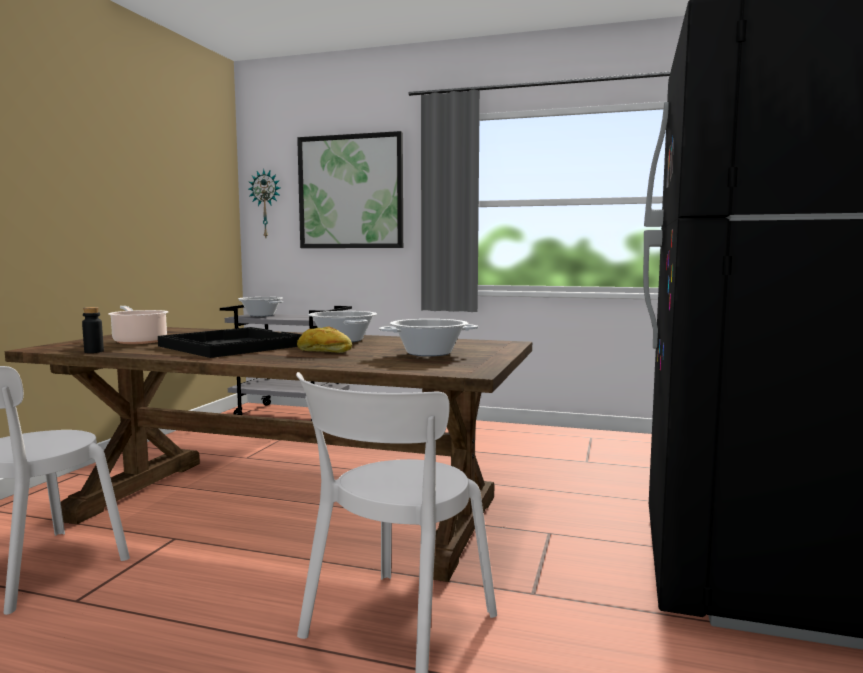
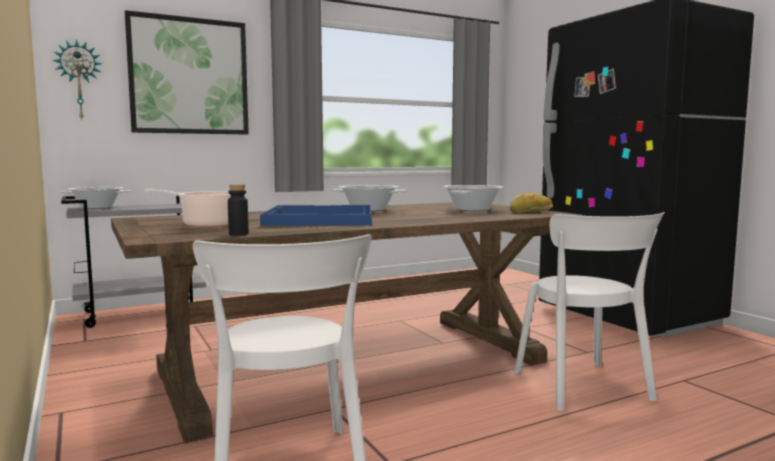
camera: 45 degrees left, 0 degrees up
(231, 345) = (319, 219): black tray -> blue tray
(324, 351) = (412, 215): bread -> bread (531, 212)

